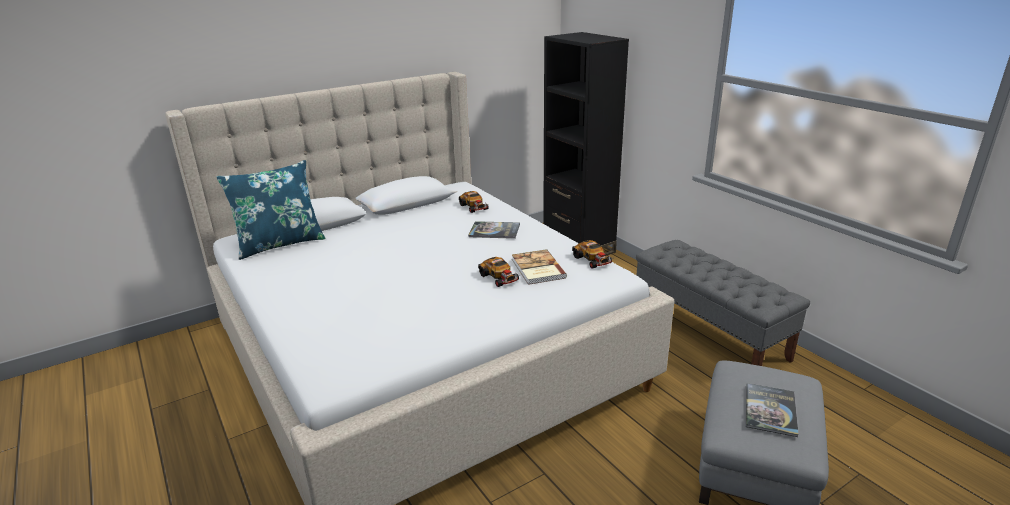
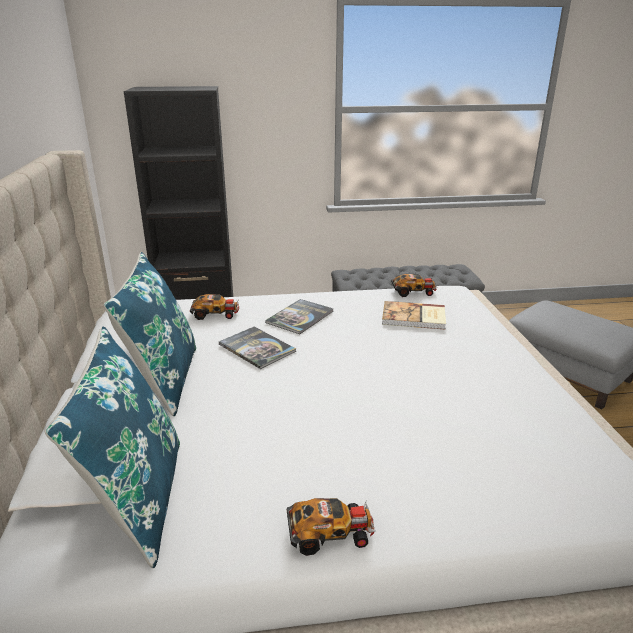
camera: 65 degrees left, 0 degrees up
(382, 218) = (164, 379): none -> blue pillow
(499, 277) = (420, 339): toy car -> toy car (331, 532)
(770, 410) = (588, 322): book -> book (257, 348)

